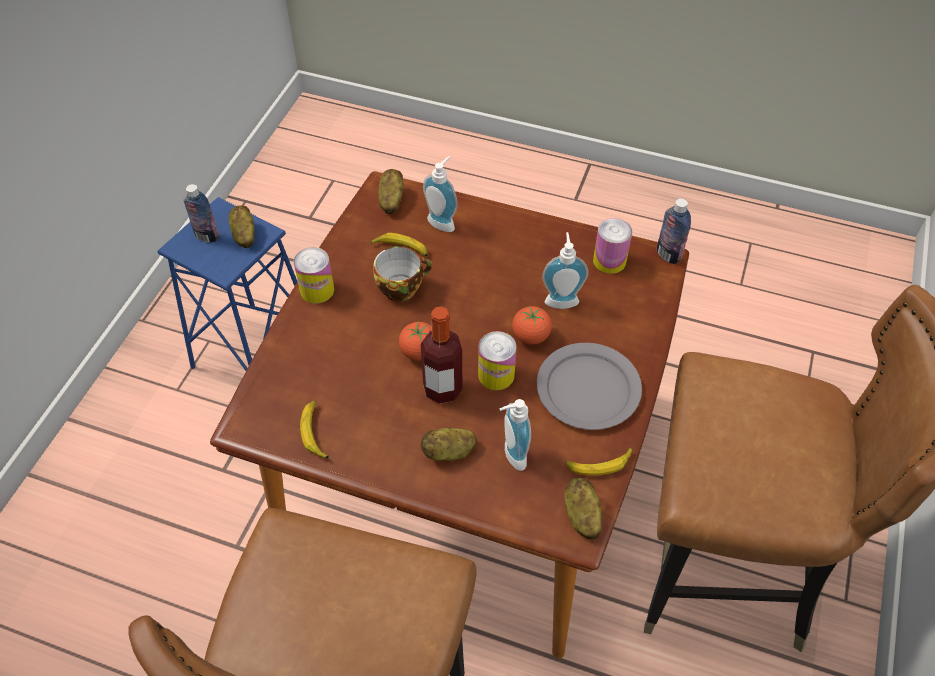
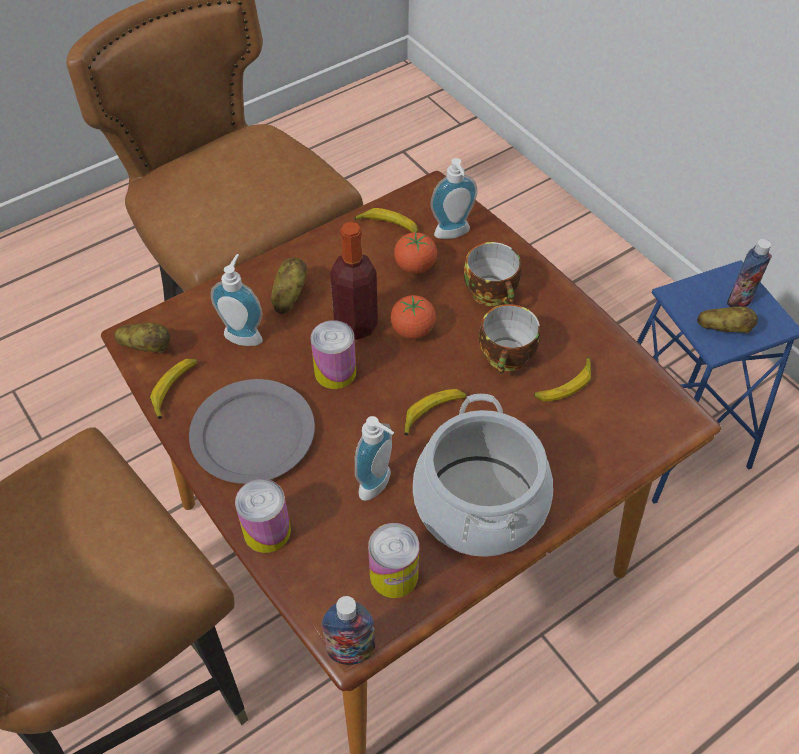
camera: 125 degrees right, 0 degrees up
(317, 290) = (553, 293): can -> can (267, 531)
(343, 324) = (493, 293): none -> cup
(391, 200) = (651, 414): potato -> none
(443, 221) = (581, 445): soap dispenser -> soap dispenser (453, 235)
(483, 302) = (433, 413): none -> banana
(528, 247) = (480, 504): none -> cooking pot
(530, 336) = (355, 427): tomato -> tomato (415, 266)

